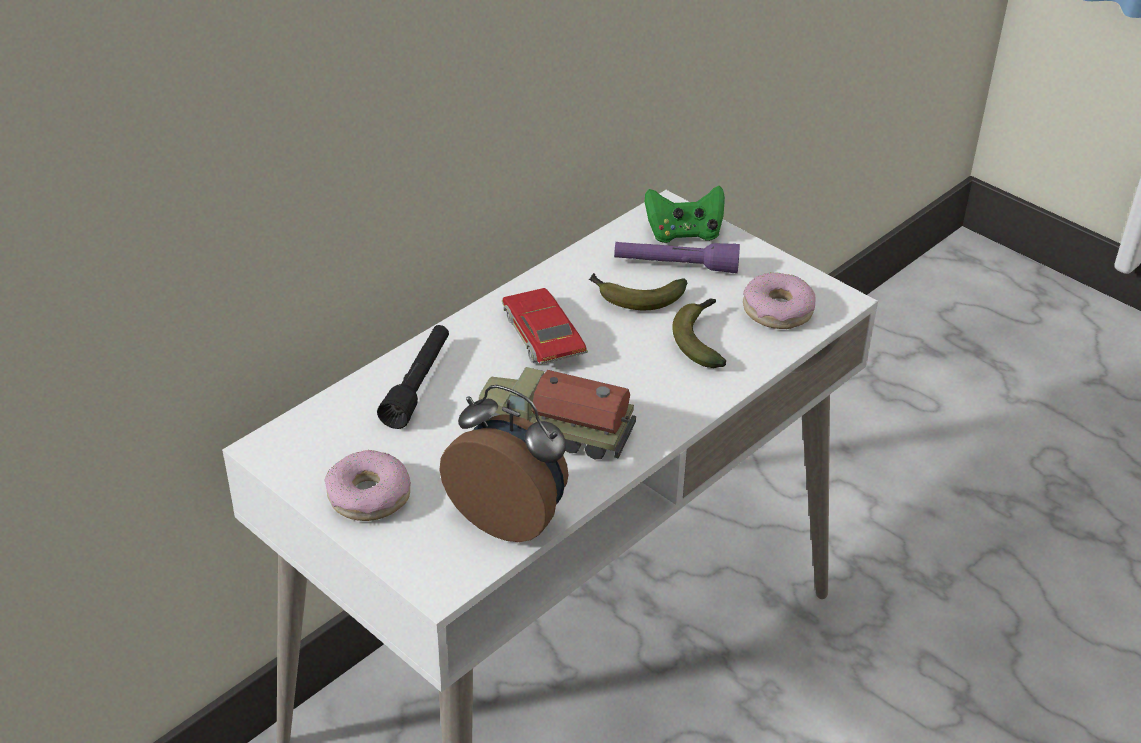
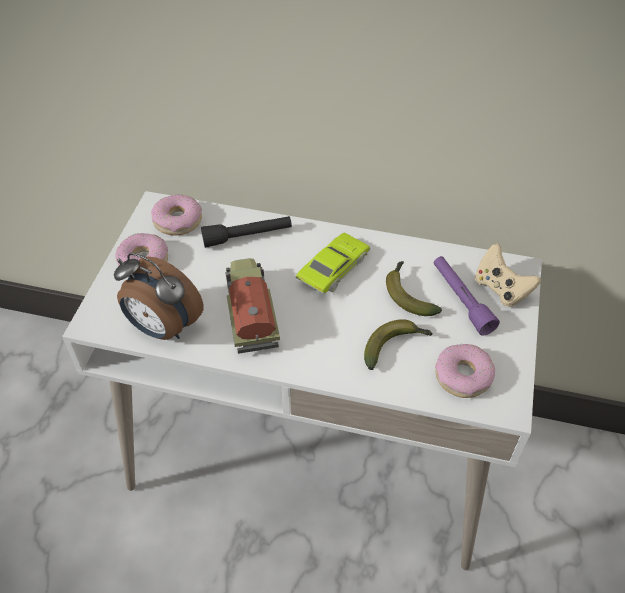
camera: 60 degrees right, 10 degrees up
(321, 437) = (177, 221): none -> donut
(510, 517) = (163, 328): alarm clock -> alarm clock turned 120 degrees clockwise
(543, 336) = (333, 269): red toy car -> green toy car
(684, 233) = (501, 289): green game controller -> beige game controller

